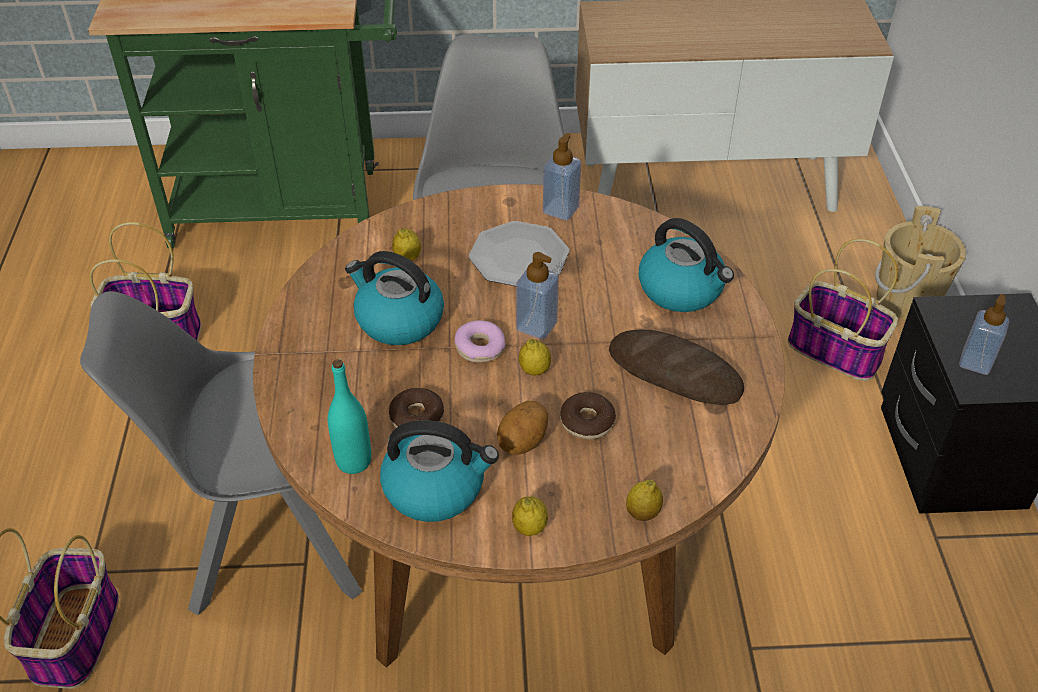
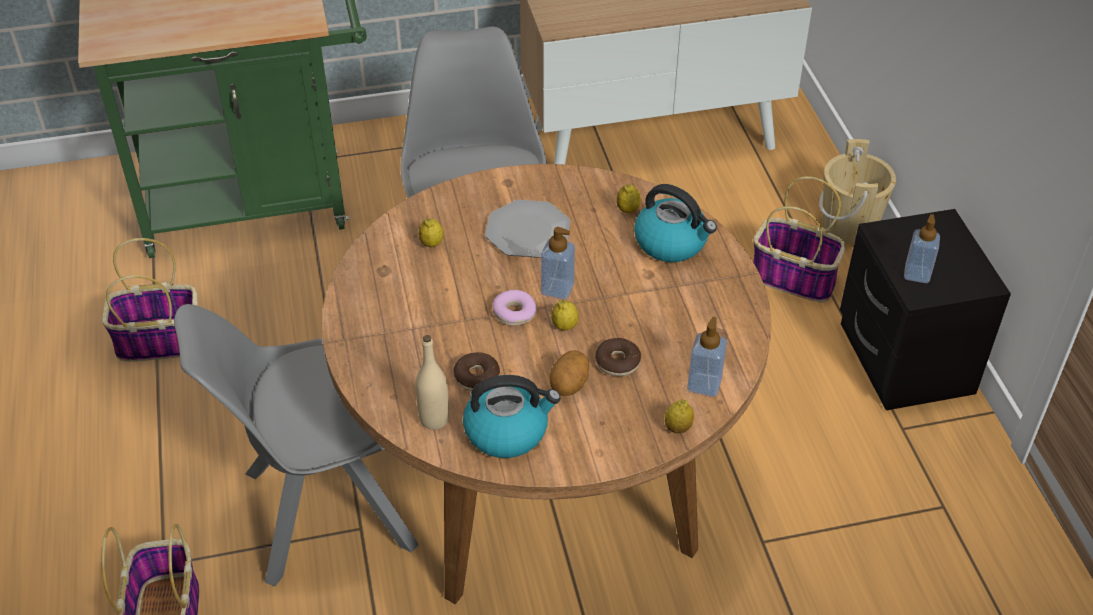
camera: 10 degrees left, 0 degrees up
(353, 461) = (434, 419): turquoise bottle -> beige bottle
(398, 320) = (438, 298): kettle -> none
(529, 528) = (591, 451): lemon -> lemon (627, 210)
(561, 210) = (554, 185): soap dispenser -> soap dispenser (704, 384)
(674, 373) = (680, 314): bread -> none

